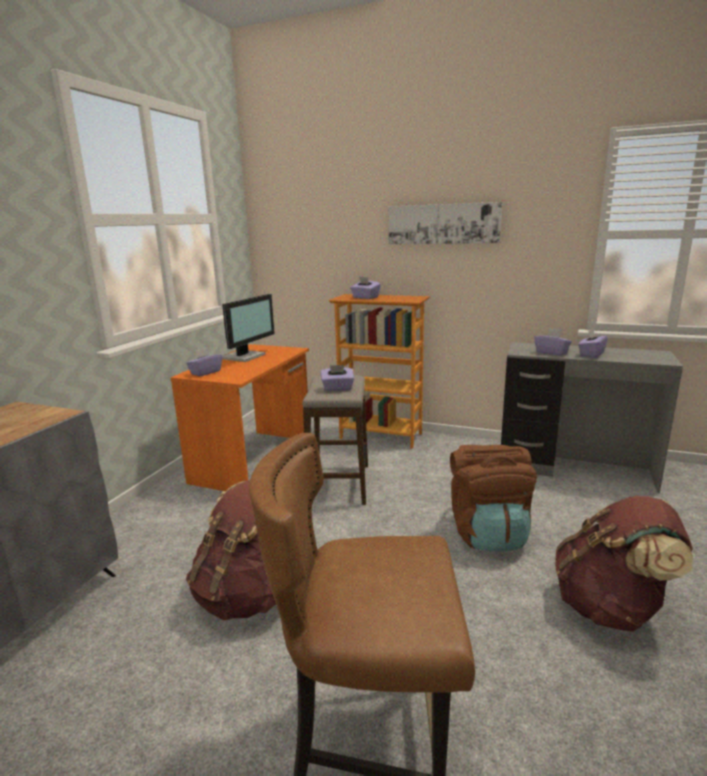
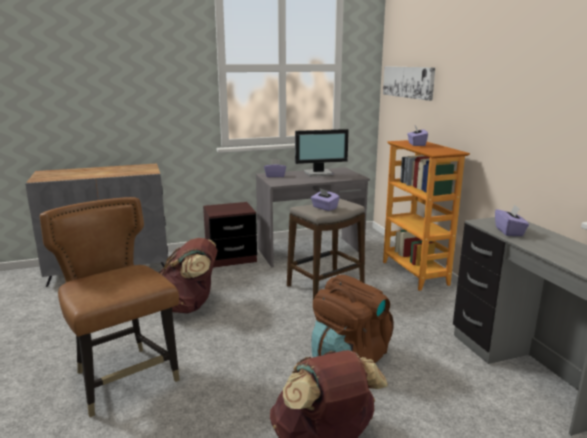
camera: 50 degrees right, 0 degrees up
(176, 511) = (231, 258): none -> brown nightstand
(255, 459) = (311, 252): orange desk -> grey desk
(443, 224) = (491, 82): picture -> picture (408, 82)
(591, 354) = (543, 245): purple tissue box -> none

